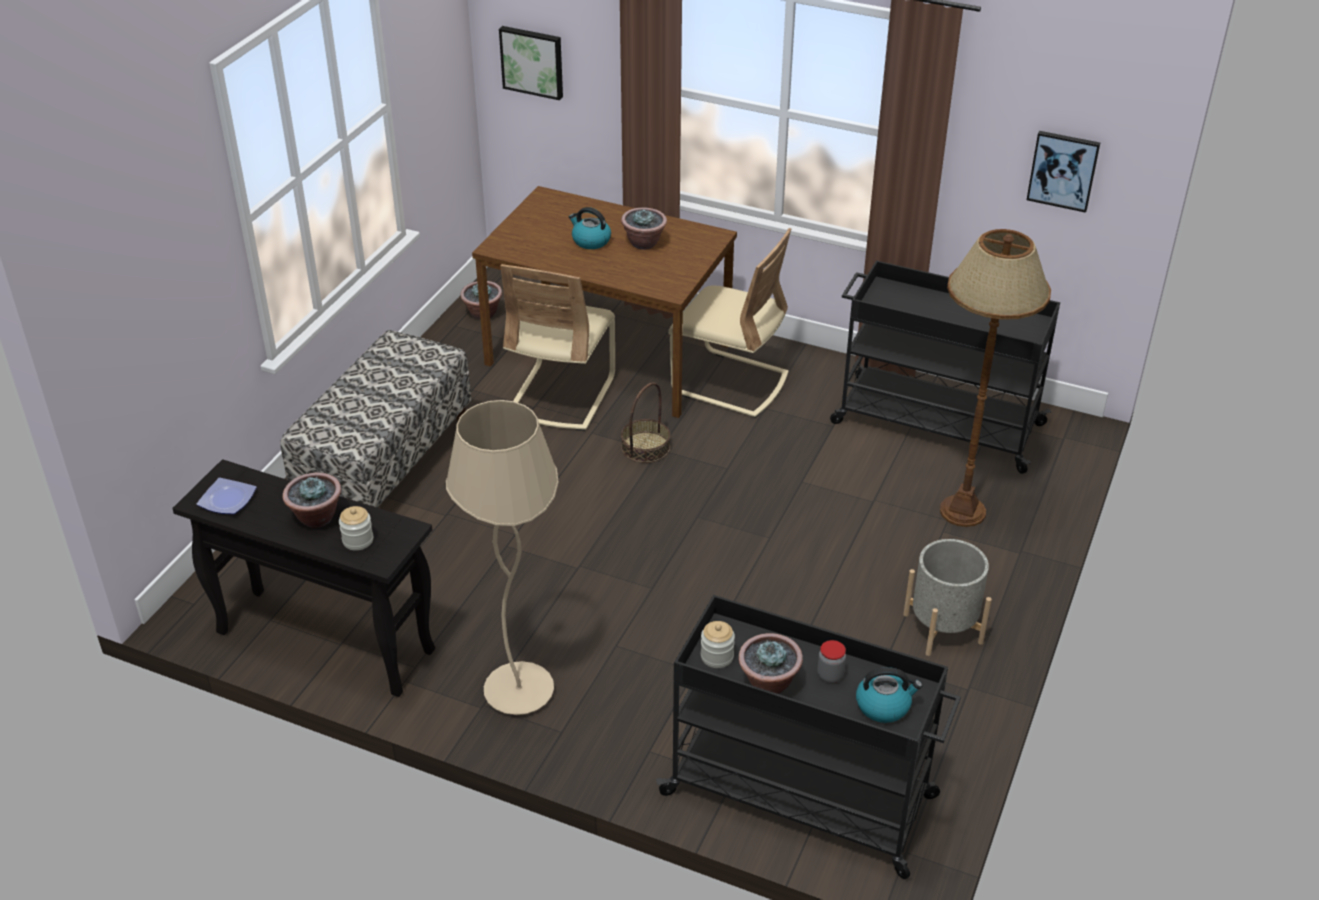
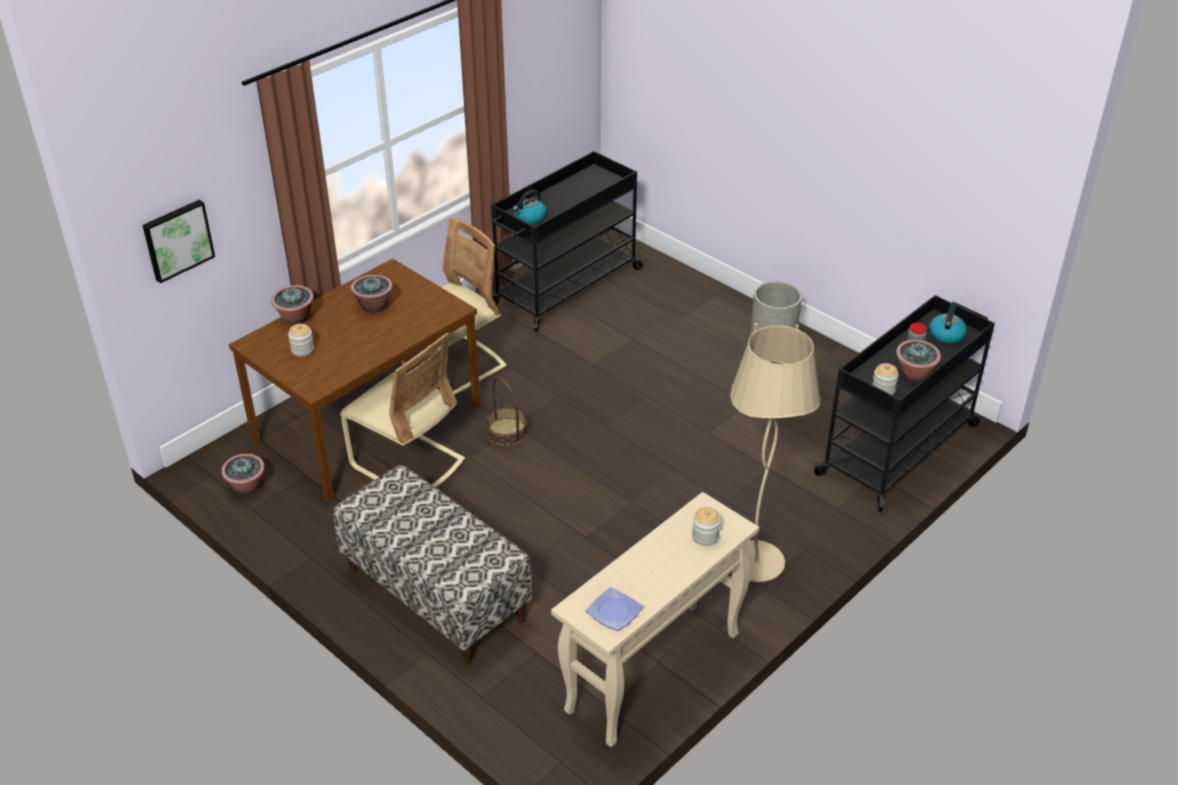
camera: 70 degrees left, 0 degrees up
(316, 517) = (664, 557): potted plant -> potted plant (295, 318)
(323, 642) = (652, 674): black console table -> beige console table
(550, 224) = (302, 349): none -> jar
(590, 241) = (347, 333): kettle -> kettle (529, 218)
(962, 511) = (664, 304): brown floor lamp -> none
(1063, 170) = (557, 65): picture -> none

